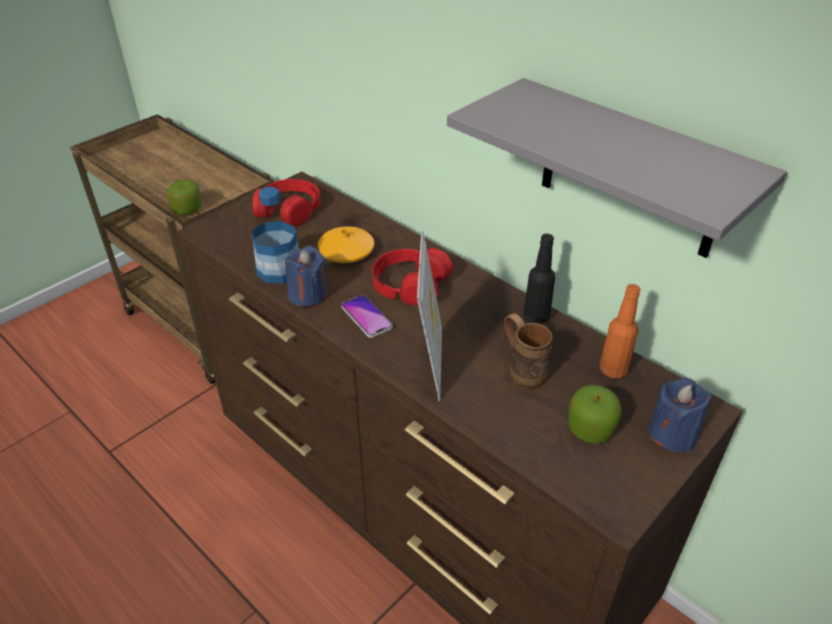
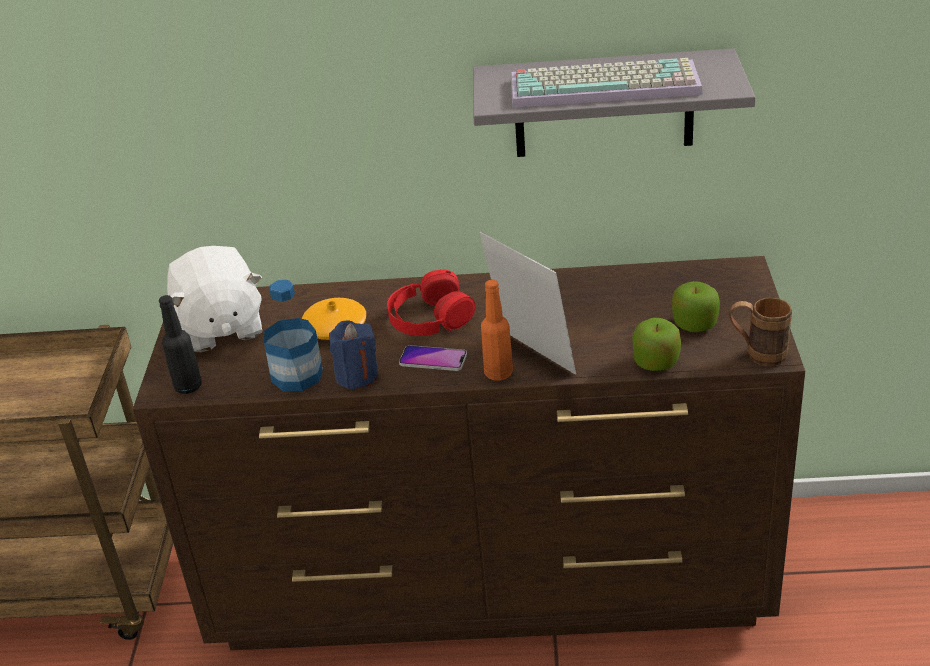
camera: 40 degrees left, 5 degrees down
(187, 209) = (49, 411): apple -> apple (656, 362)
(289, 210) = (220, 328): red headphones -> white plush toy
(521, 370) = (601, 319): brown mug -> brown mug (757, 354)
(536, 317) = (560, 281): black bottle -> black bottle (188, 386)
(596, 144) = (606, 85): none -> keyboard
(613, 370) = (659, 281): orange bottle -> orange bottle (498, 373)
(672, 434) = (744, 294): blue candle -> none

